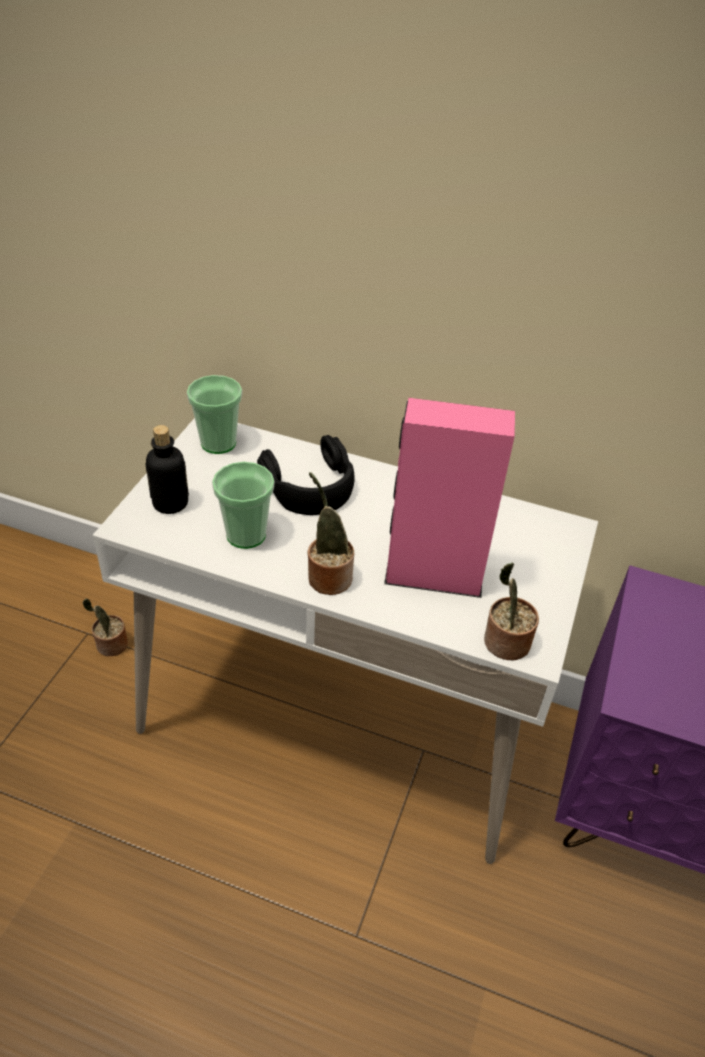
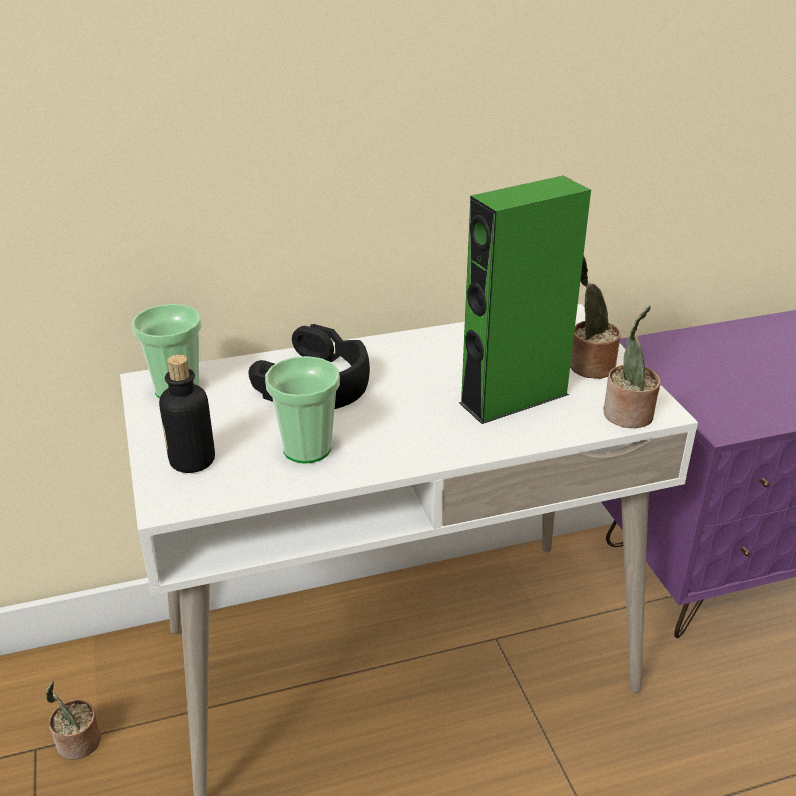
camera: 35 degrees left, 10 degrees down
(327, 576) = (426, 443): potted plant -> potted plant (588, 366)
(433, 576) = (514, 398): pink speaker -> green speaker

